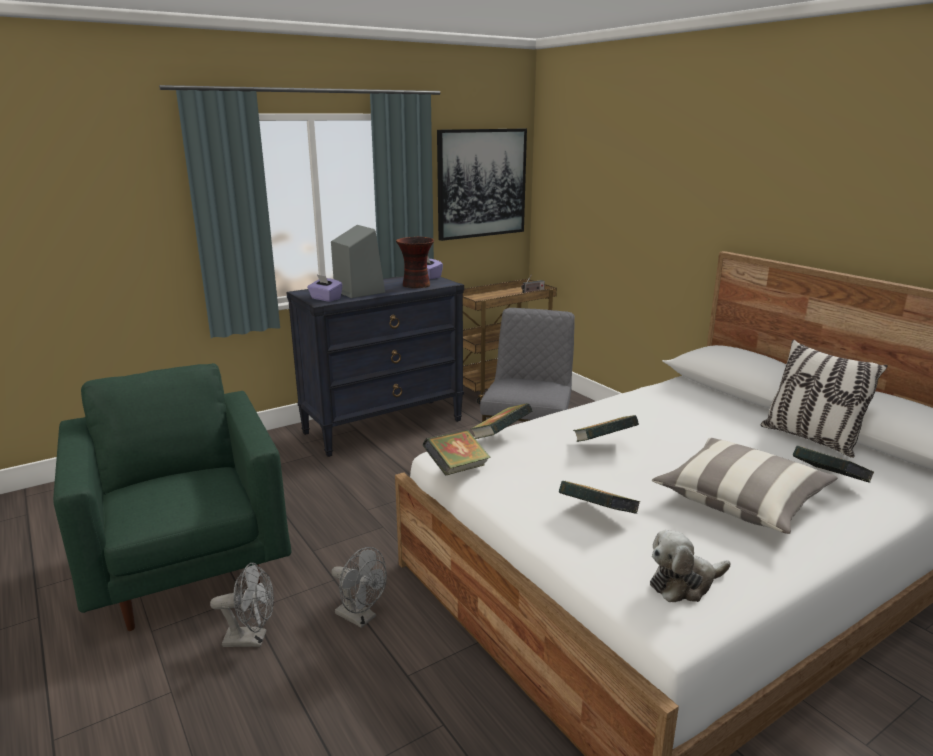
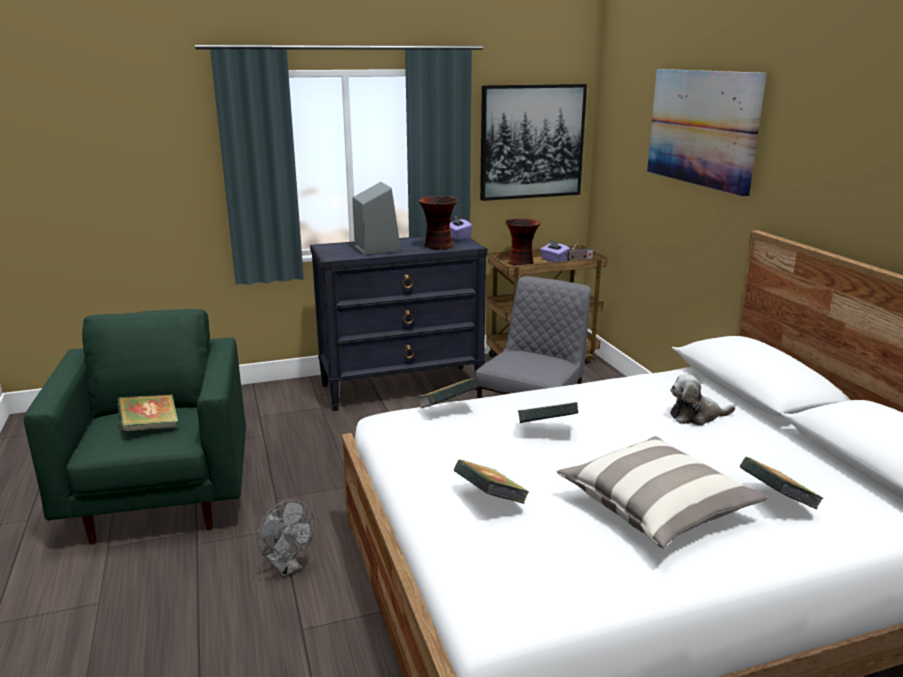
camera: 15 degrees right, 0 degrees up
(252, 639) = (185, 570): grey fan -> none
(325, 299) = (339, 254): purple tissue box -> purple tissue box (554, 260)
(457, 469) = (384, 435): book -> book (150, 428)
(481, 298) = (522, 263): none -> vase
(657, 164) = (702, 128): none -> picture
(684, 583) = (530, 581): plush toy -> plush toy (696, 416)
(810, 439) = (792, 452): pillow -> none

